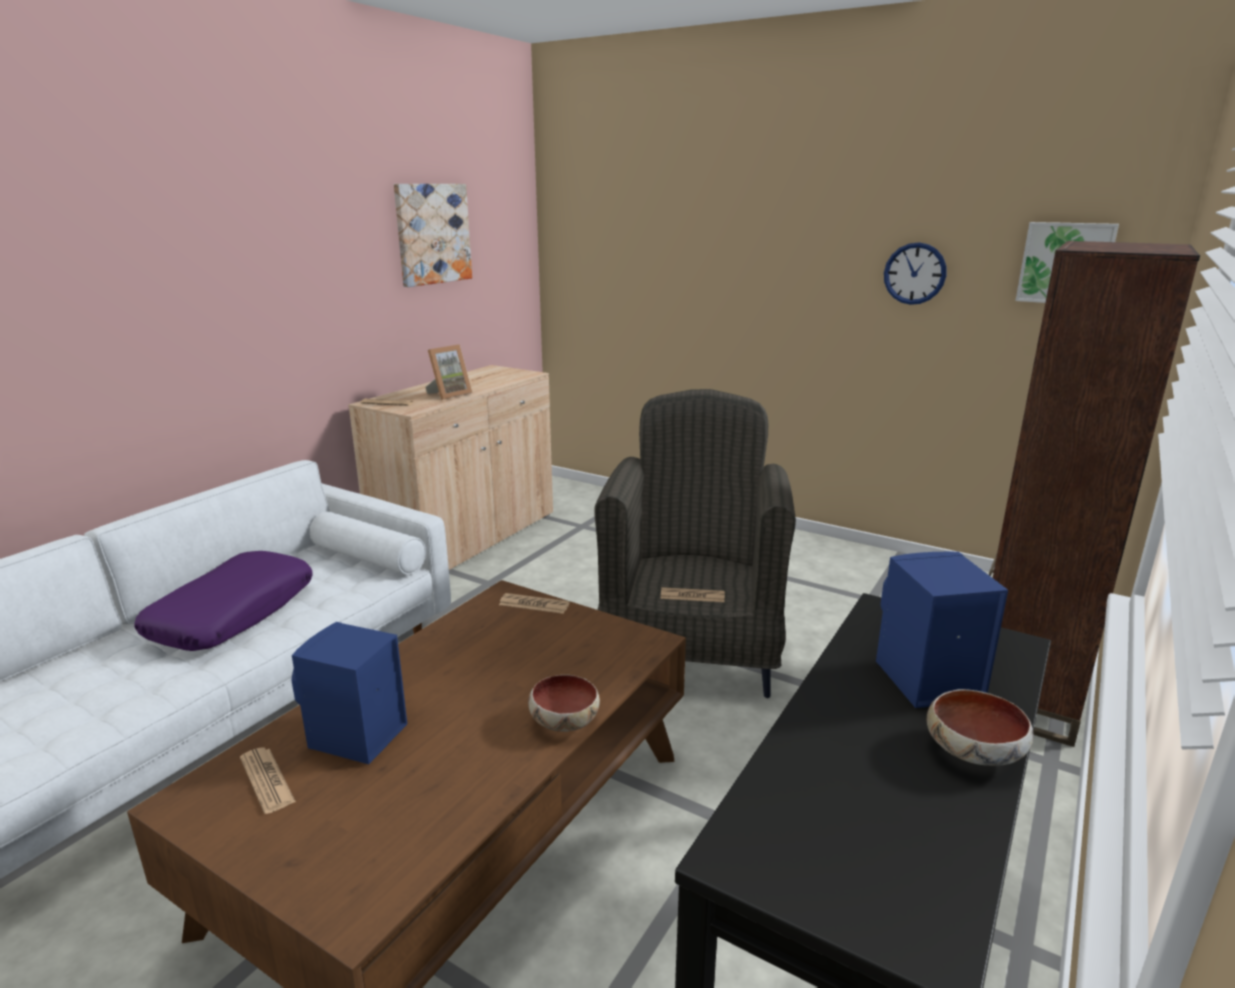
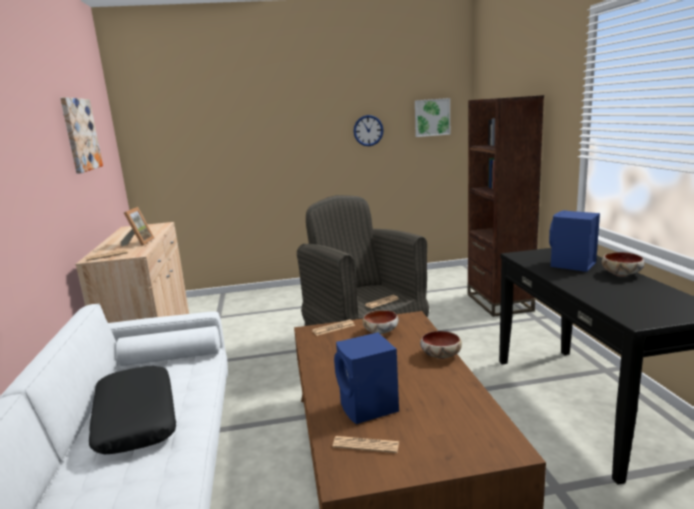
camera: 40 degrees left, 5 degrees down
(232, 614) = (135, 419): purple pillow -> black pillow
(572, 641) = (381, 331): none -> bowl

